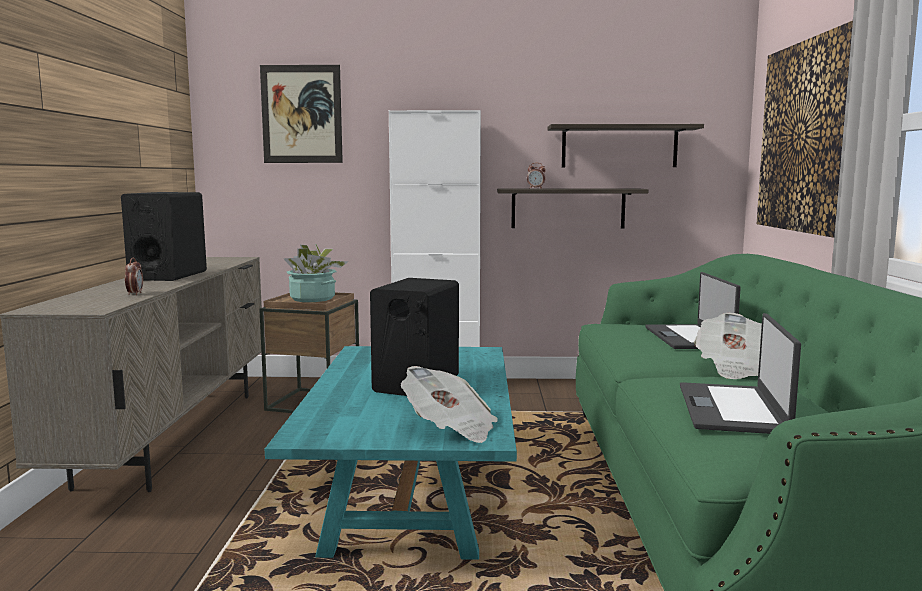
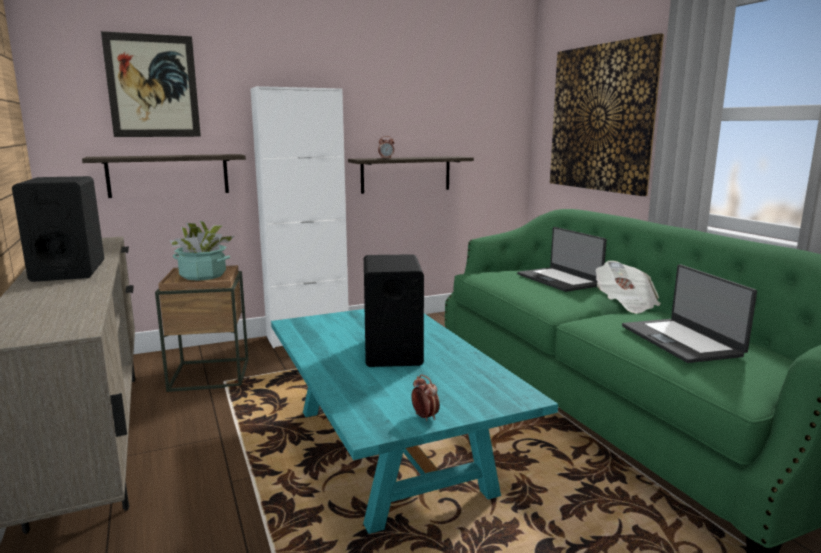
camera: 25 degrees left, 5 degrees up
(135, 294) = (80, 301): alarm clock -> alarm clock (425, 417)
(450, 428) = (482, 393): newspaper -> none
(619, 147) = (444, 121): shelf -> shelf (168, 175)

